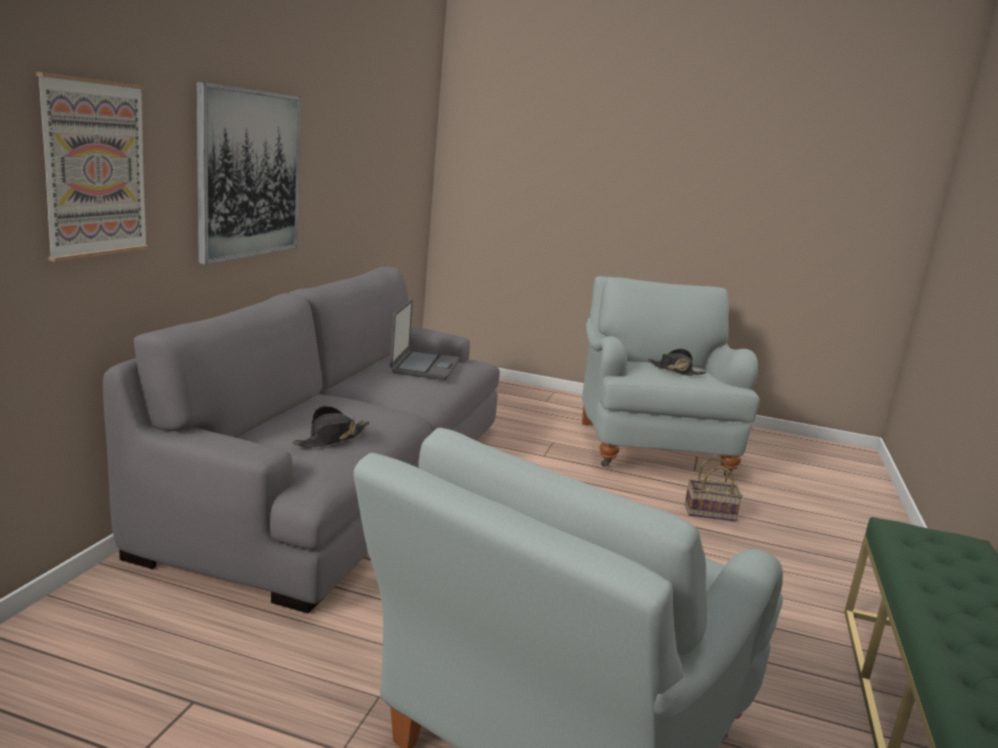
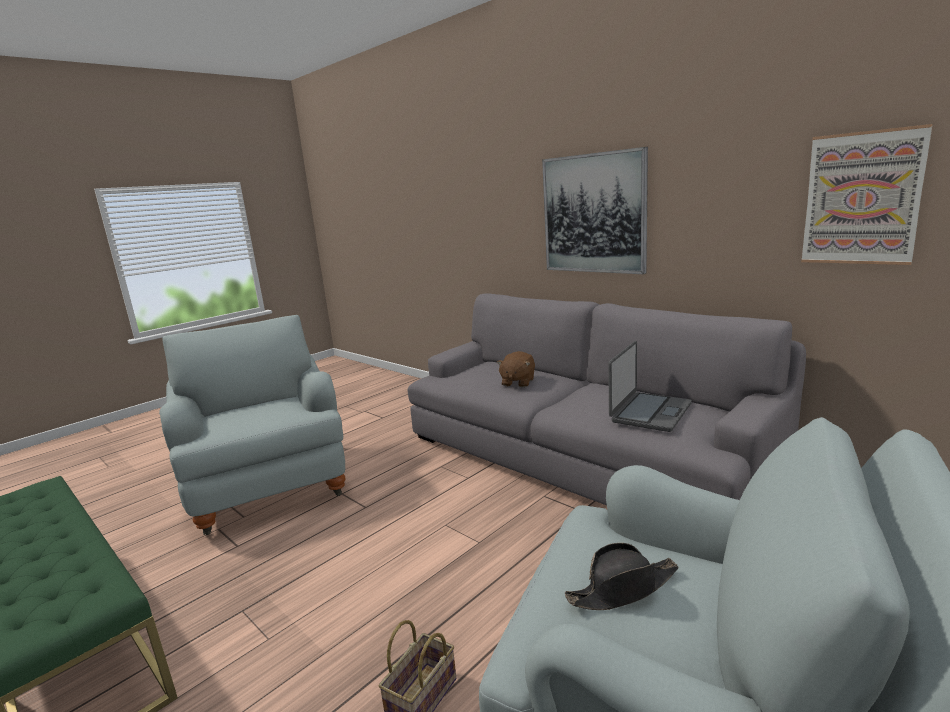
camera: 120 degrees right, 0 degrees up
(94, 169) = (489, 213): picture -> picture (861, 199)
(331, 439) = (477, 377): black hat -> none
(348, 415) = (517, 382): none -> brown plush toy
(424, 366) = (650, 412): laptop -> laptop turned 90 degrees counterclockwise

